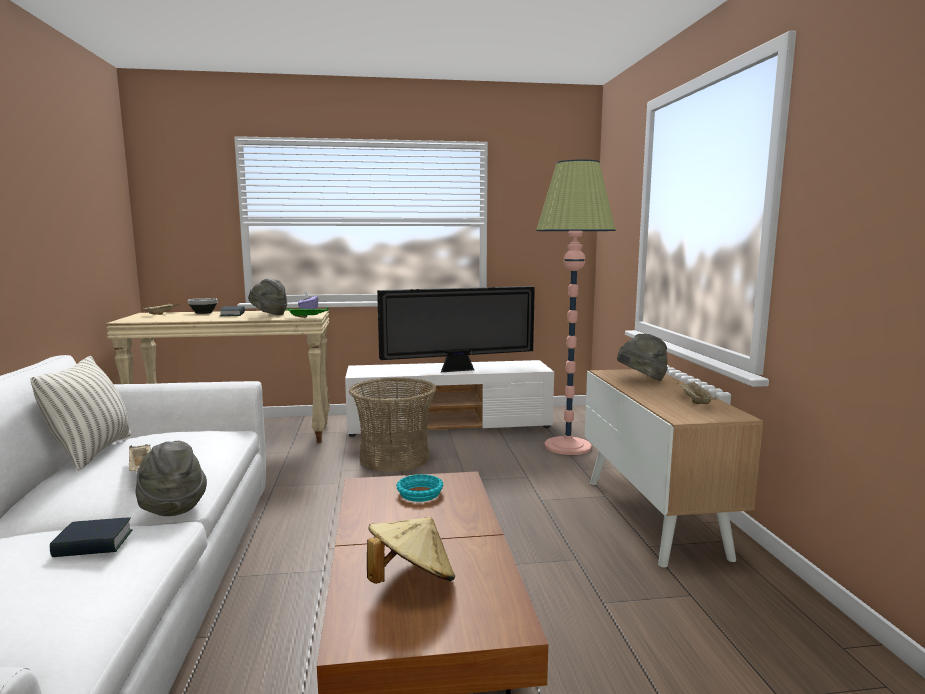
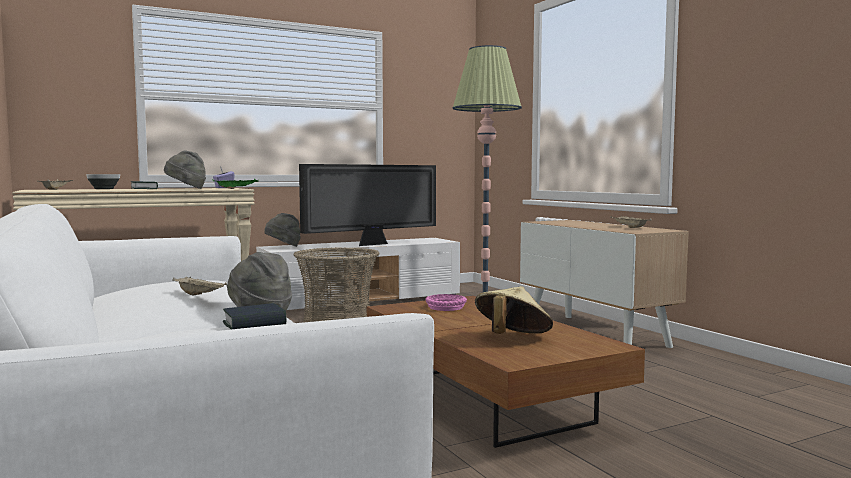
camera: 20 degrees left, 5 degrees down
(92, 452) = (112, 294): pillow -> none
(420, 493) = (446, 307): turquoise bowl -> pink bowl
(641, 380) = (572, 223): grey hat -> grey hat (283, 247)

